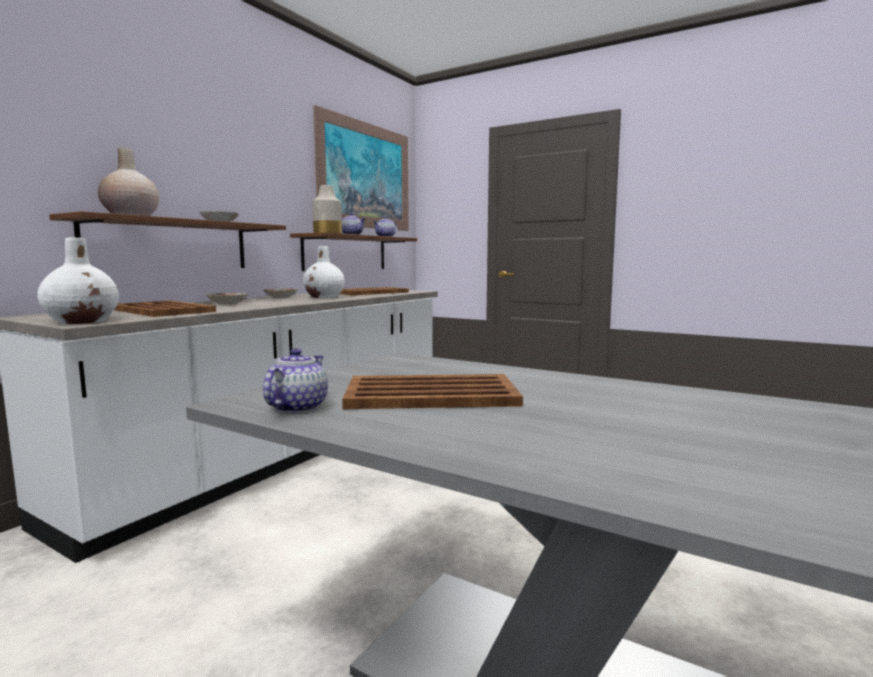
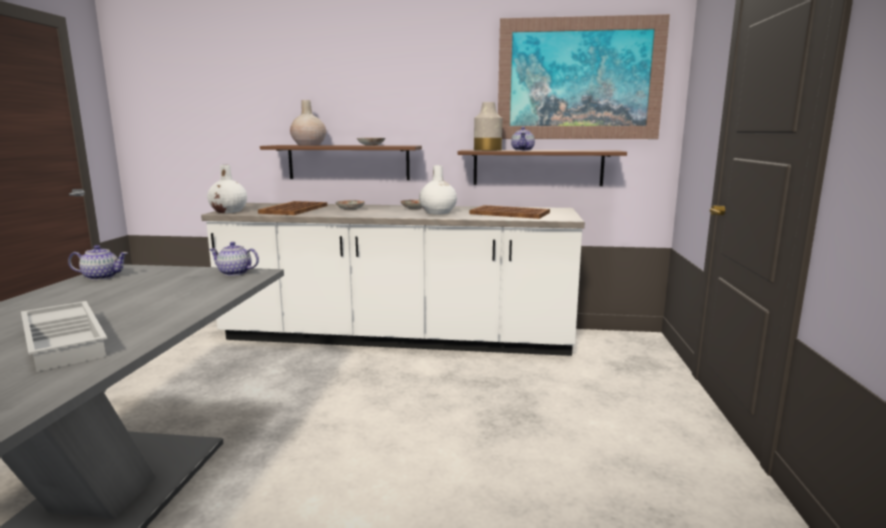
camera: 65 degrees right, 5 degrees up
(385, 236) = (579, 150): teapot -> teapot (234, 273)
(433, 394) = (127, 293): brown tray -> none
(644, 407) = (67, 341): none -> white tray

